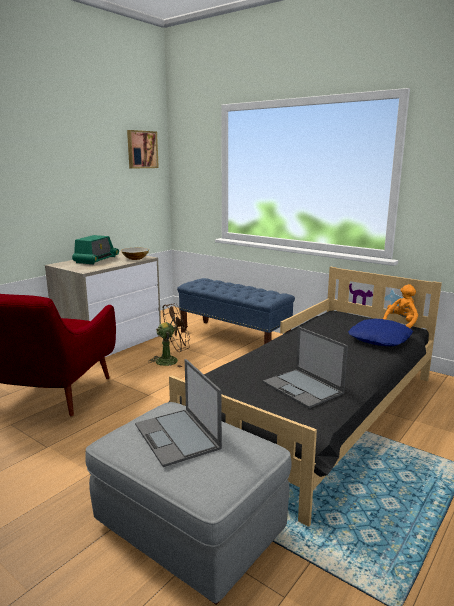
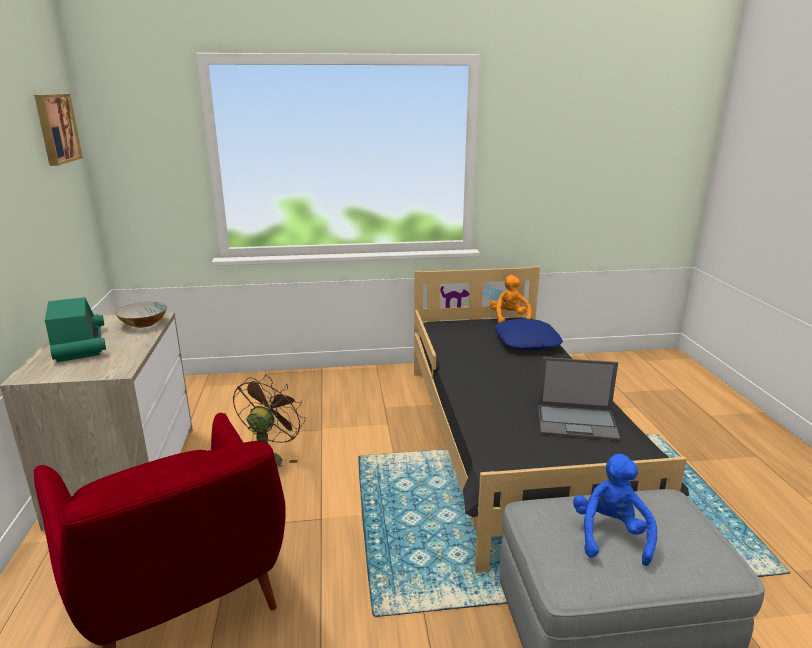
camera: 45 degrees left, 5 degrees up
(177, 437) = (610, 535): laptop -> blue plush toy
(234, 338) = (293, 394): blue bench -> none

